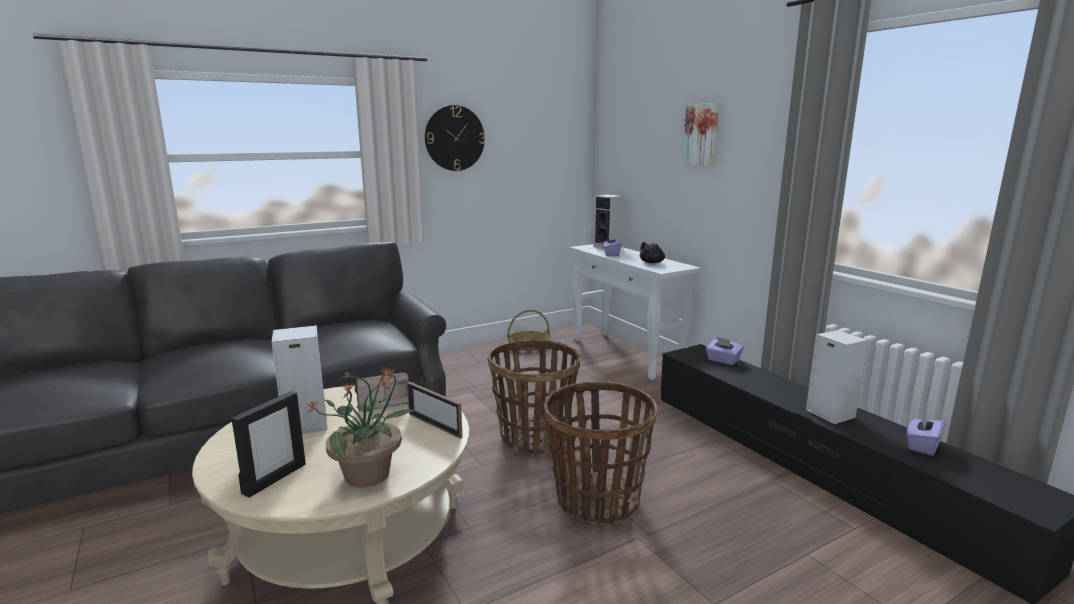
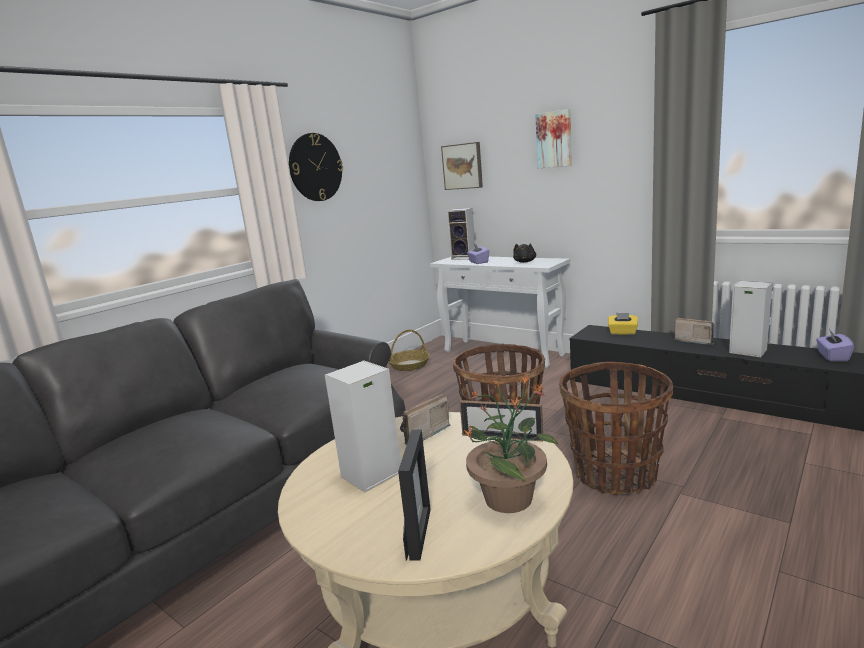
camera: 20 degrees left, 0 degrees up
(622, 151) = (463, 166): none -> picture
(722, 360) = (622, 333): purple tissue box -> yellow tissue box
(786, 387) = (693, 340): none -> radio

